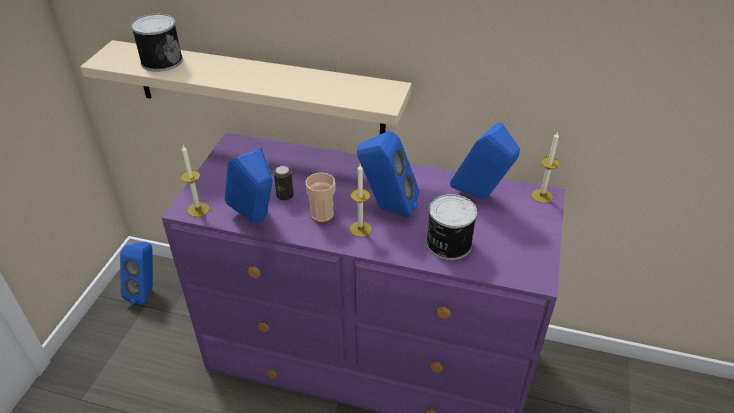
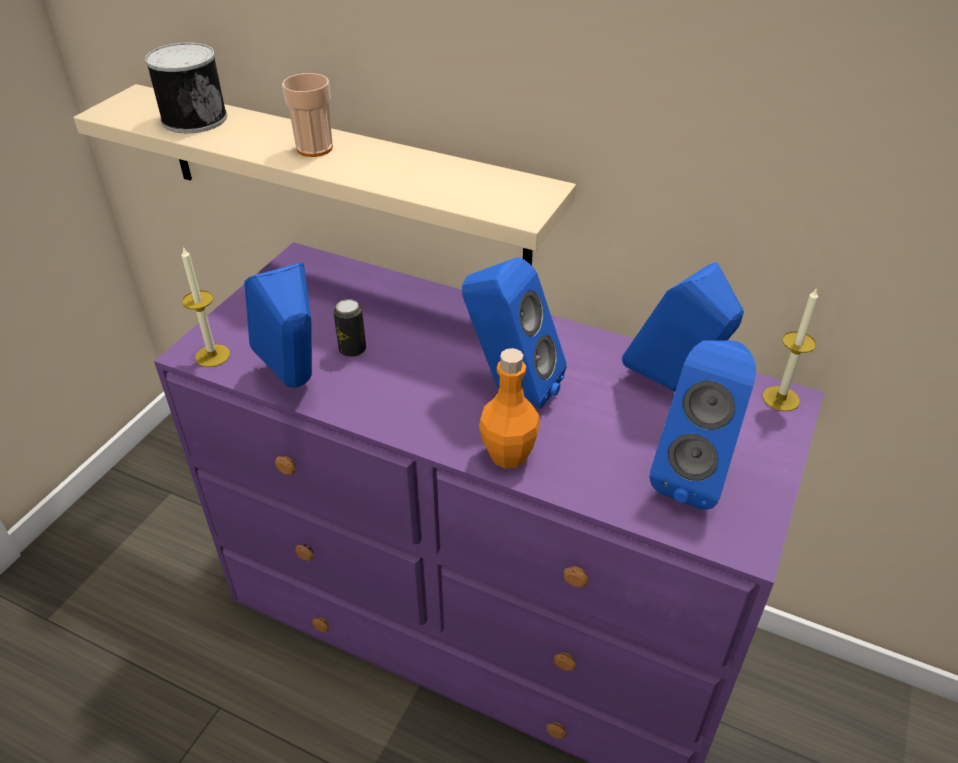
camera: 10 degrees right, 0 degrees up
(146, 292) = (178, 471): blue speaker -> blue speaker (694, 475)
(322, 215) = (402, 387): cup -> cup (314, 148)
(360, 229) = (458, 417): candle -> none
(395, 247) = (508, 455): none -> orange bottle
(447, 244) = (598, 461): can -> none

